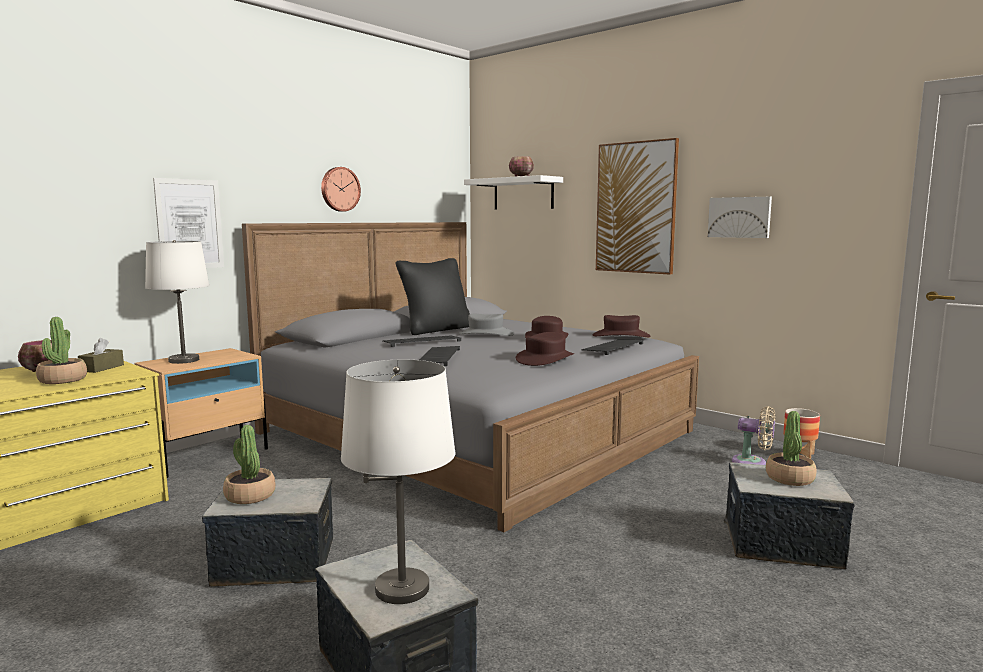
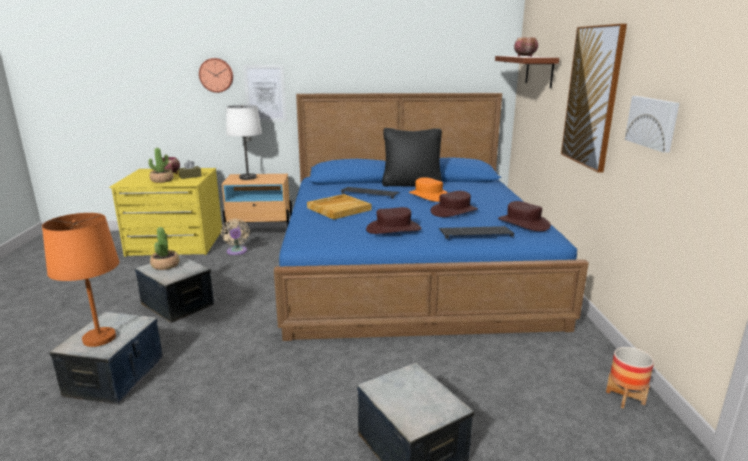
camera: 45 degrees right, 10 degrees up
(339, 189) = (378, 67): wall clock -> wall clock (216, 75)
(402, 588) = (100, 338): white table lamp -> orange table lamp
(438, 357) = (339, 208): keyboard -> beige tray
(475, 431) = (410, 268): grey bed -> blue bed
(485, 334) = (428, 196): grey hat -> orange hat
(523, 194) = (539, 71): white shelf -> brown shelf
(752, 463) = (557, 382): beige fan -> beige fan (237, 252)
(790, 478) = (418, 397): potted plant -> none

